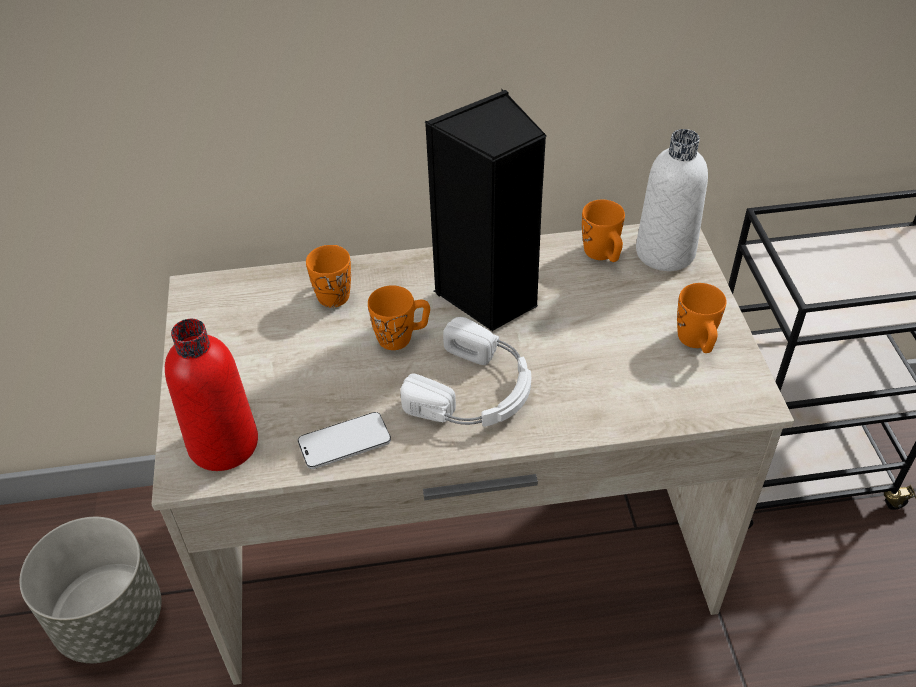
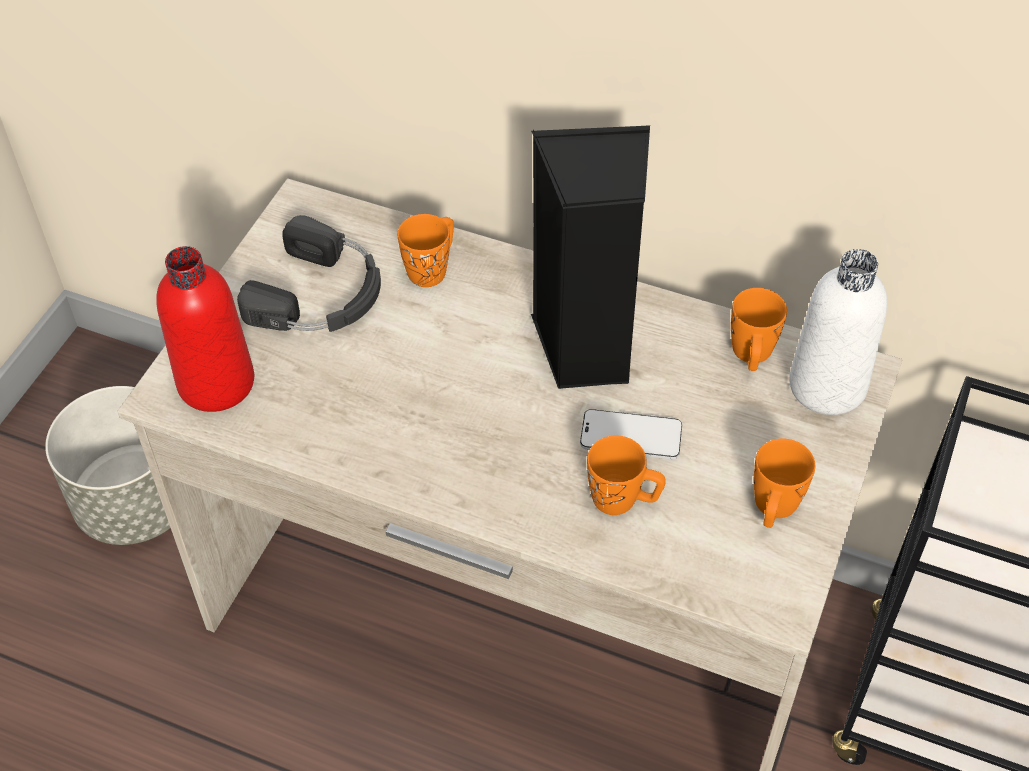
camera: 30 degrees right, 5 degrees up
(262, 344) = (321, 295): none -> black headphones
(344, 442) = (325, 437): phone -> phone (631, 437)
(402, 337) = (462, 351): orange mug -> orange mug (623, 500)
(475, 390) = (490, 446): white headphones -> none

